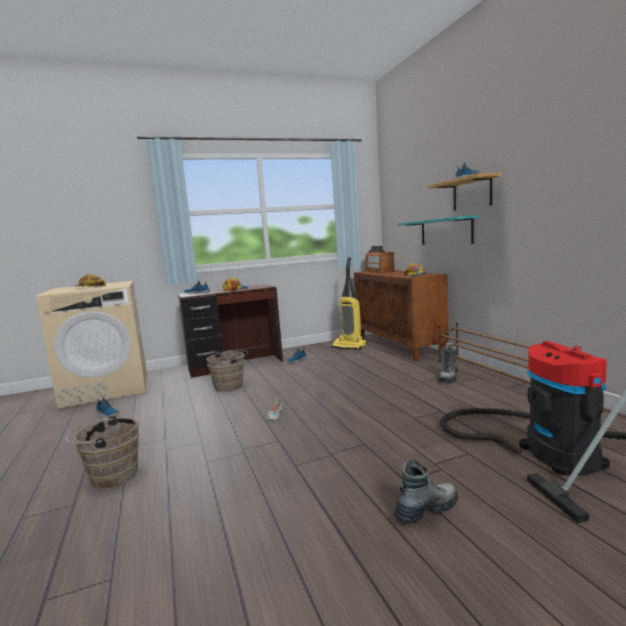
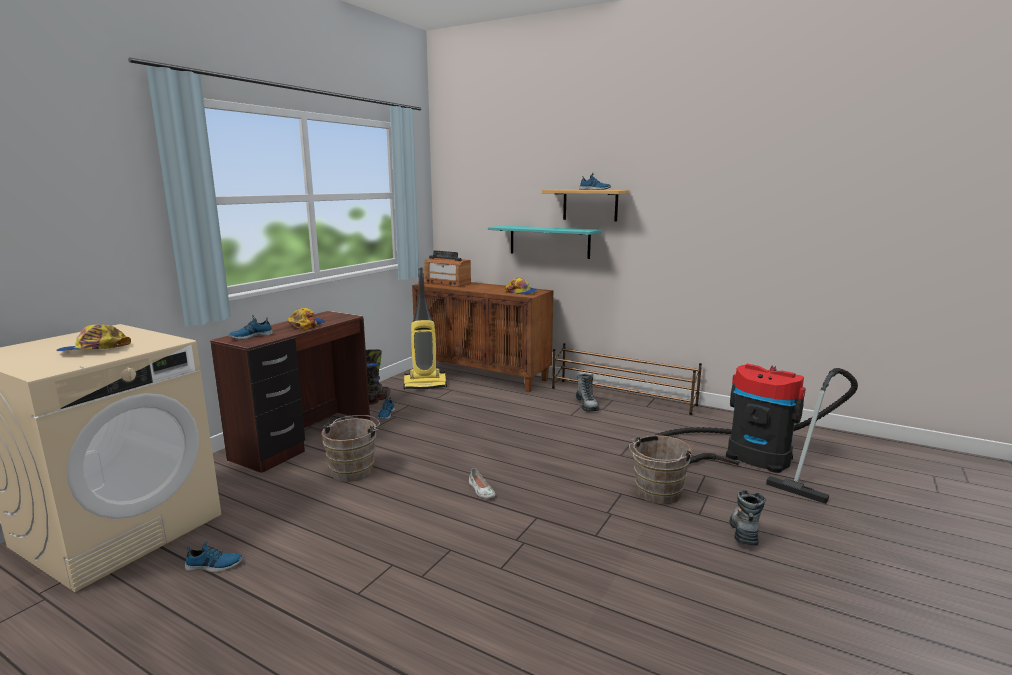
camera: 40 degrees left, 5 degrees up
(110, 476) = (408, 635): brown bucket -> brown bucket (656, 494)
(306, 351) = (377, 399): none -> black boot

